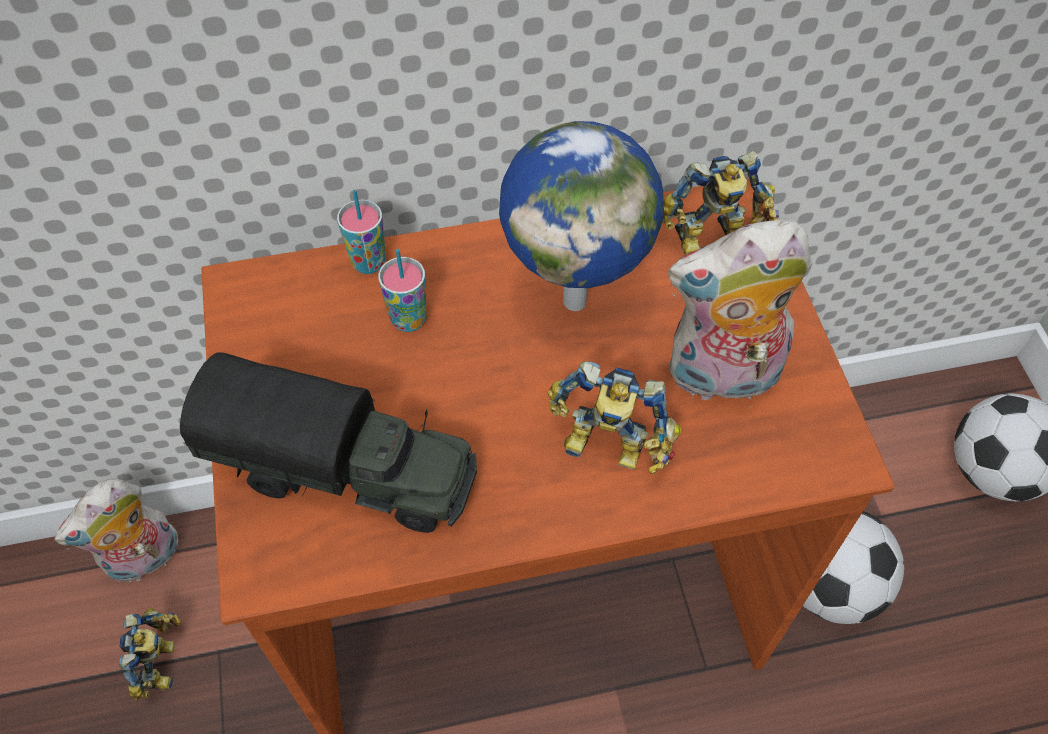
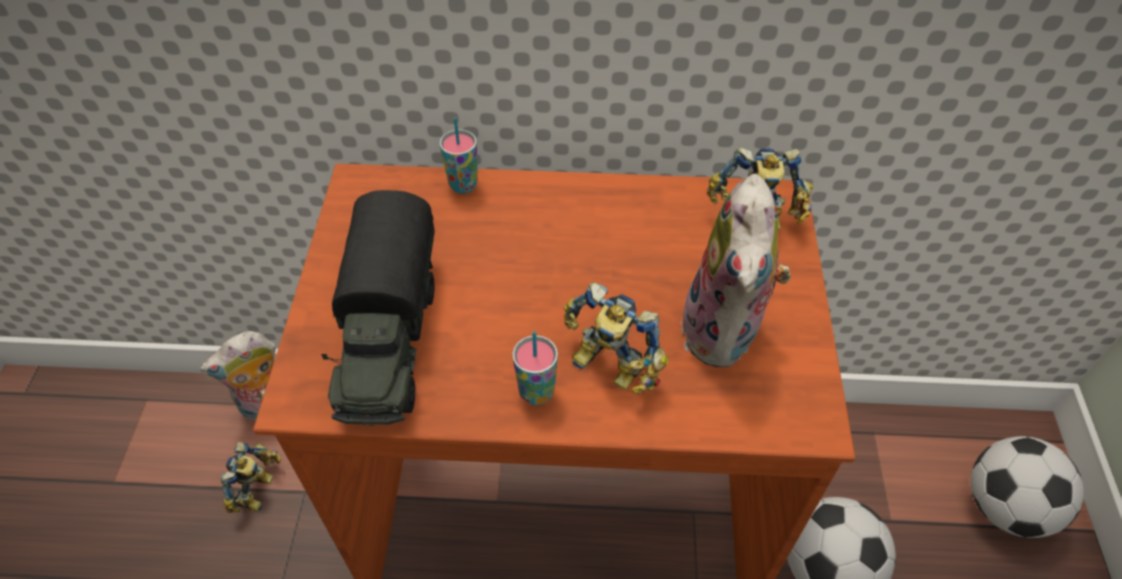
camera: 15 degrees right, 5 degrees down
(345, 472) = (389, 338): toy truck -> toy truck turned 60 degrees clockwise
(408, 319) = (480, 234): cup -> cup (536, 392)
(576, 299) = (621, 245): globe -> none
(721, 377) = (725, 333): plush toy -> plush toy turned 90 degrees counterclockwise

